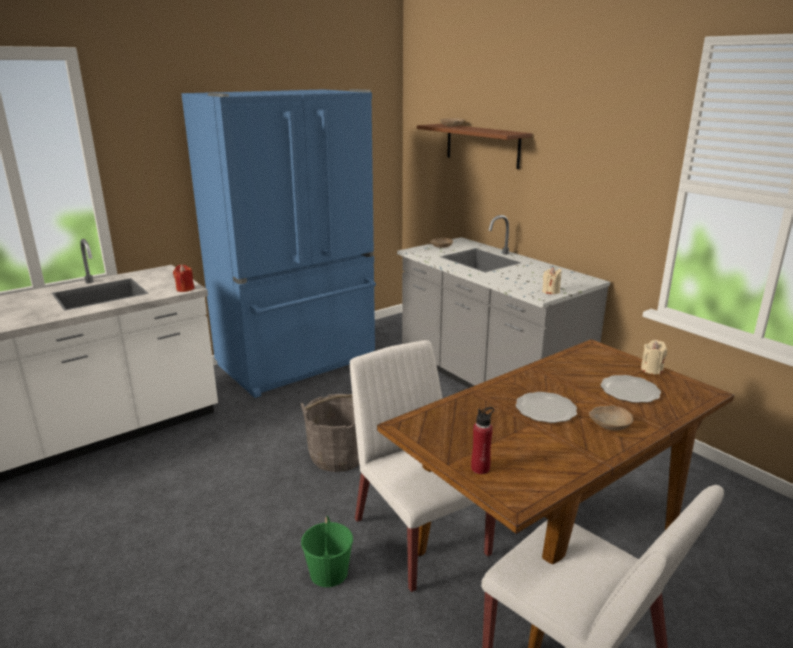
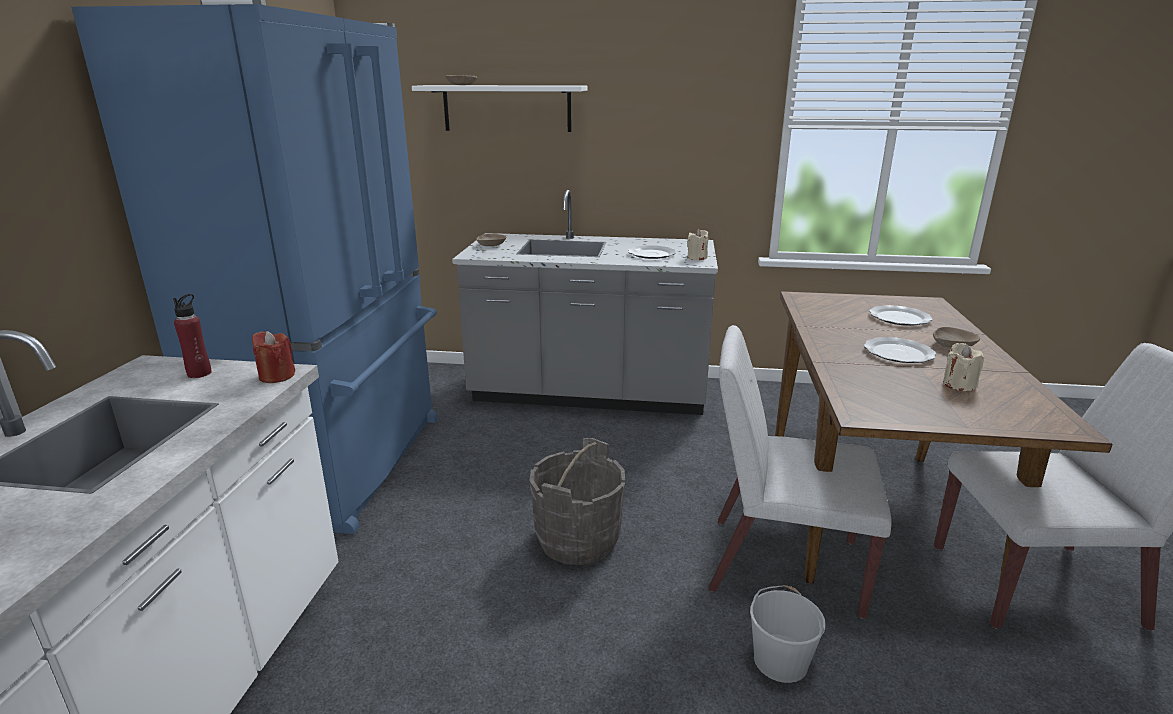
camera: 45 degrees left, 0 degrees up
(329, 573) = (781, 661): green bucket -> white bucket
(480, 468) = (989, 417): red bottle -> red bottle (199, 373)
(482, 145) = (507, 108): brown shelf -> white shelf
(525, 280) = (651, 254): none -> plate
(651, 369) = (869, 298): beige candle -> beige candle (959, 385)

